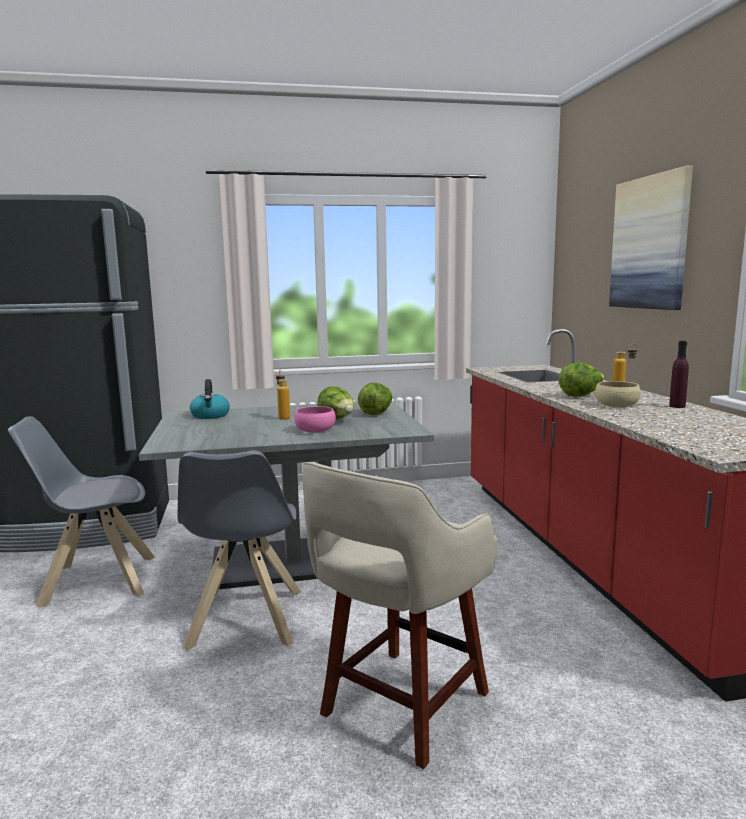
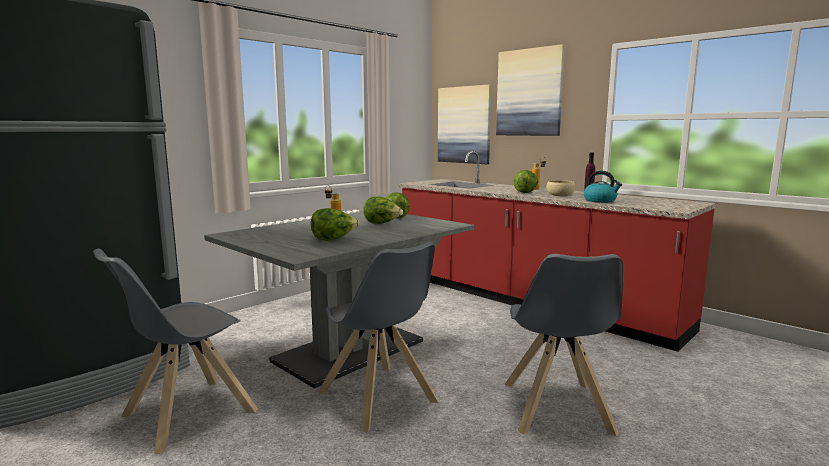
camera: 35 degrees left, 0 degrees up
(210, 416) = (263, 232): kettle -> kettle (600, 201)
(241, 432) = (333, 239): none -> lettuce
(315, 430) = (387, 231): pink bowl -> none
(400, 708) = (557, 409): beige stool -> grey chair
(582, 290) = (464, 125): none -> picture

